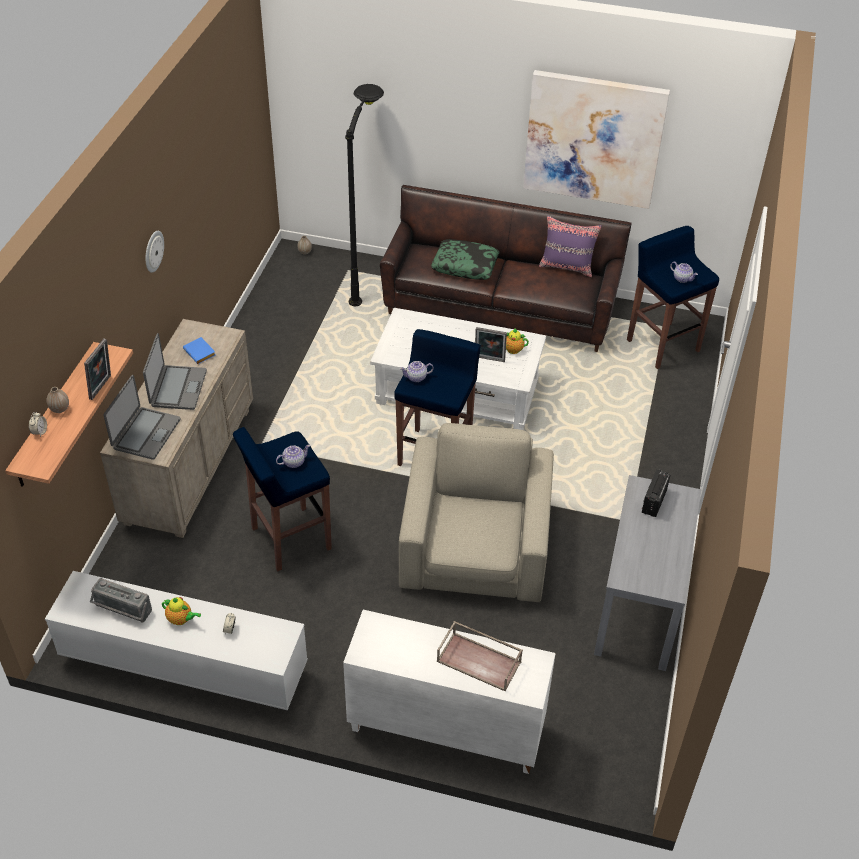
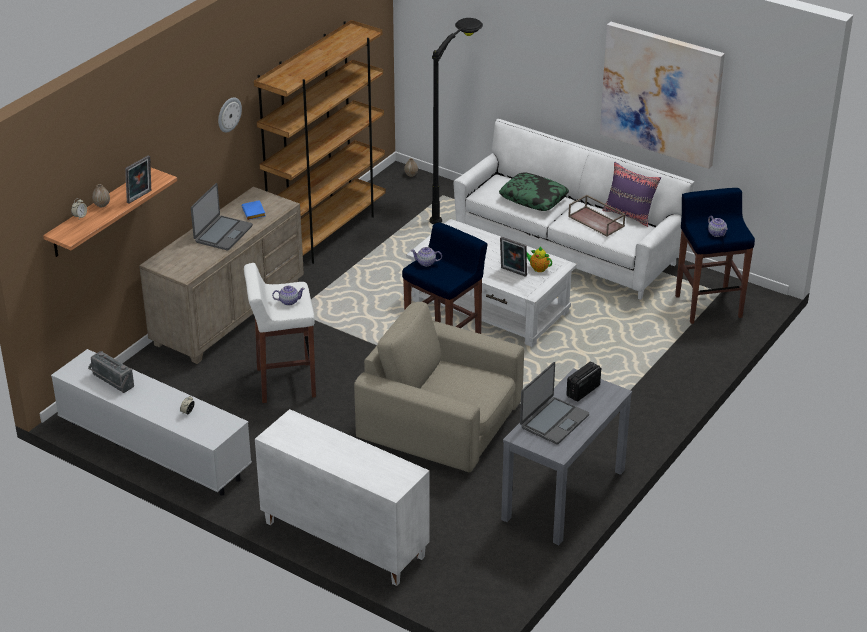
camera: 20 degrees right, 10 degrees down
(145, 434) = (181, 259): laptop -> laptop (553, 421)
(181, 619) = (153, 397): teapot -> none
(250, 339) = (327, 233): none -> brown bookcase
(289, 539) = (284, 383): blue stool -> white stool
(476, 546) = (442, 421): beige armchair -> beige armchair turned 90 degrees counterclockwise
(480, 661) = (363, 462): brown tray -> brown tray (597, 221)
(500, 308) = (567, 249): brown sofa -> white sofa

